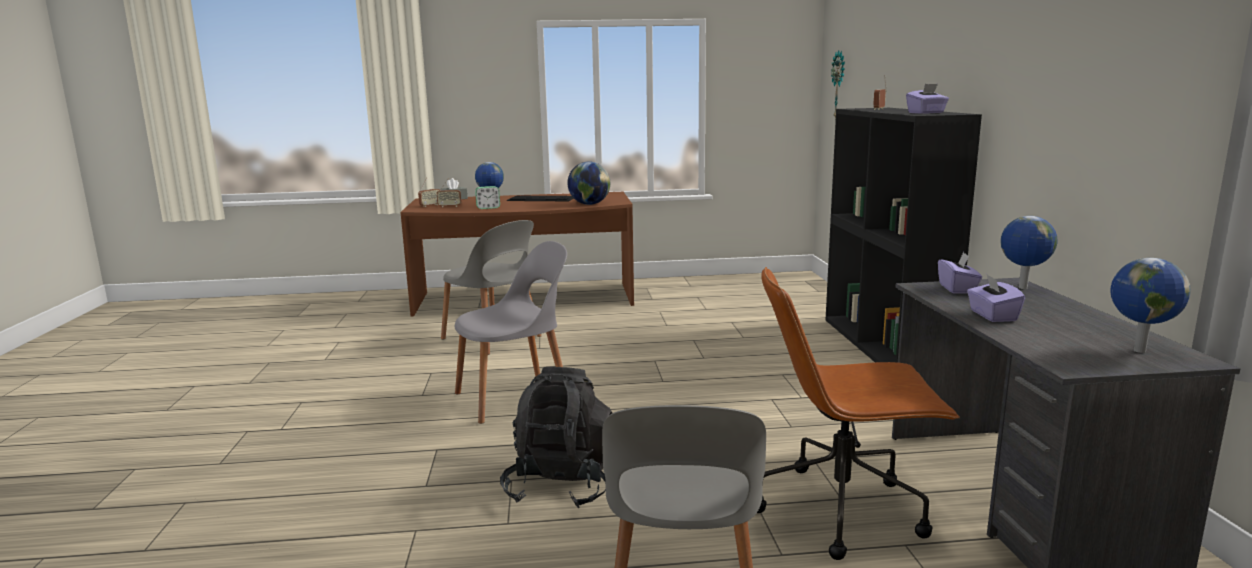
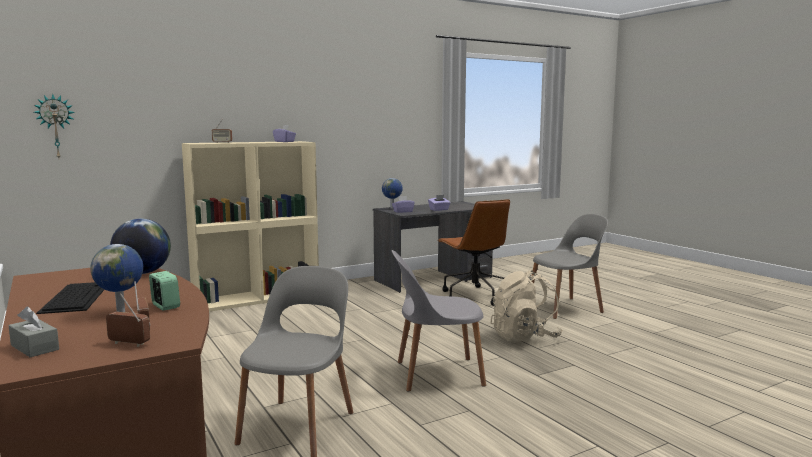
camera: 115 degrees left, 5 degrees down
(516, 397) = (436, 374): grey chair -> grey chair turned 45 degrees counterclockwise
(562, 485) = (524, 337): black backpack -> beige backpack
(885, 345) = (257, 298): black bookcase -> beige bookcase
(1137, 350) = (459, 204): globe -> none

